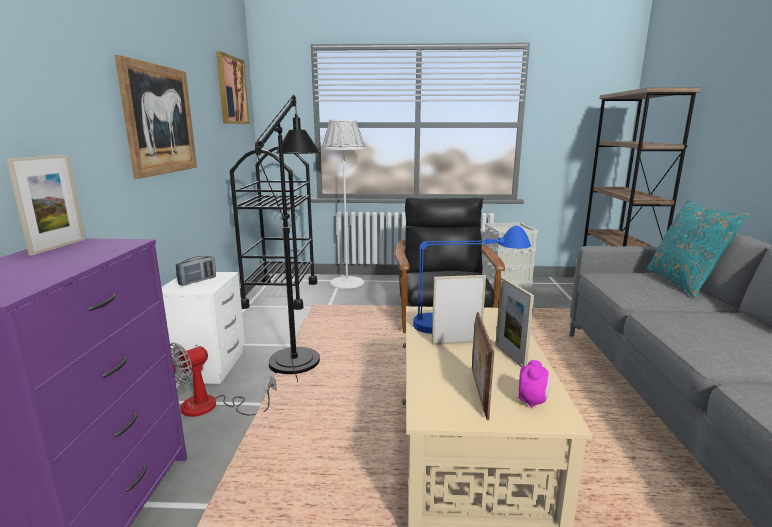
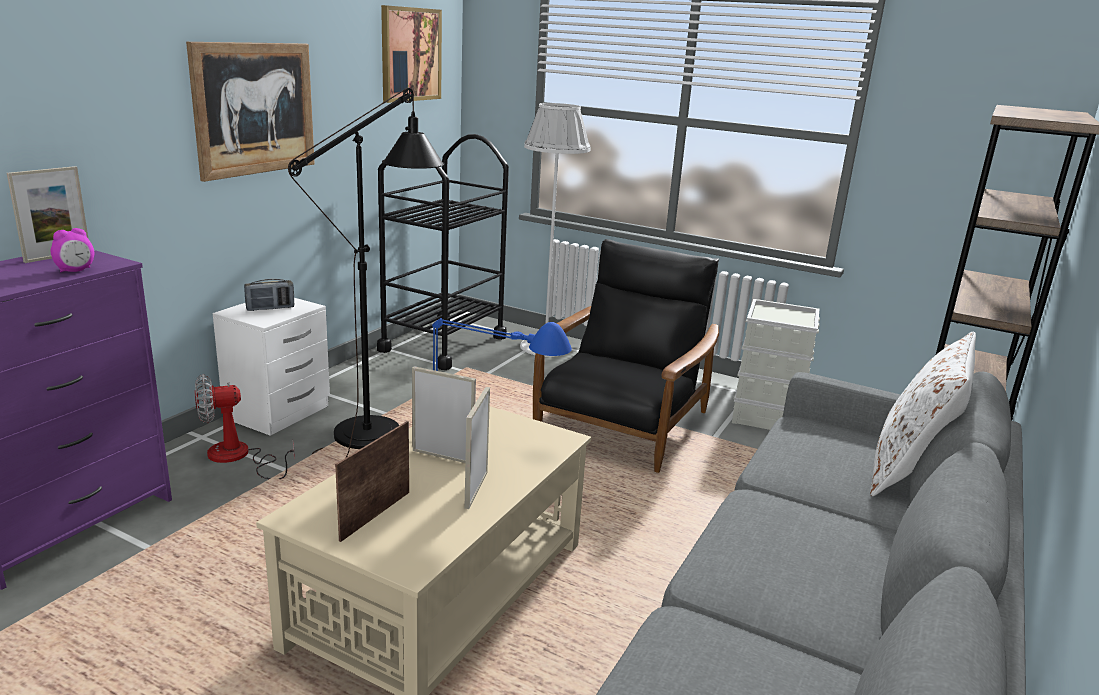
camera: 25 degrees right, 5 degrees up
(532, 401) = (413, 541): alarm clock -> alarm clock (76, 271)
(683, 283) = (909, 471): turquoise pillow -> white pillow

